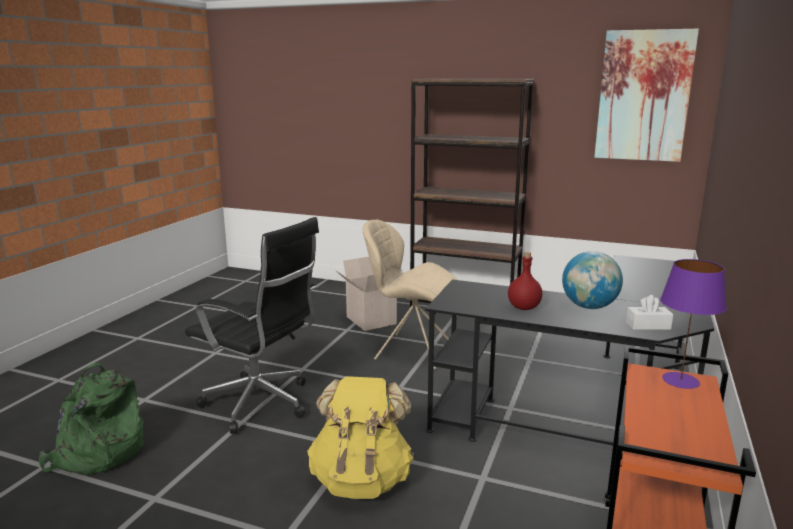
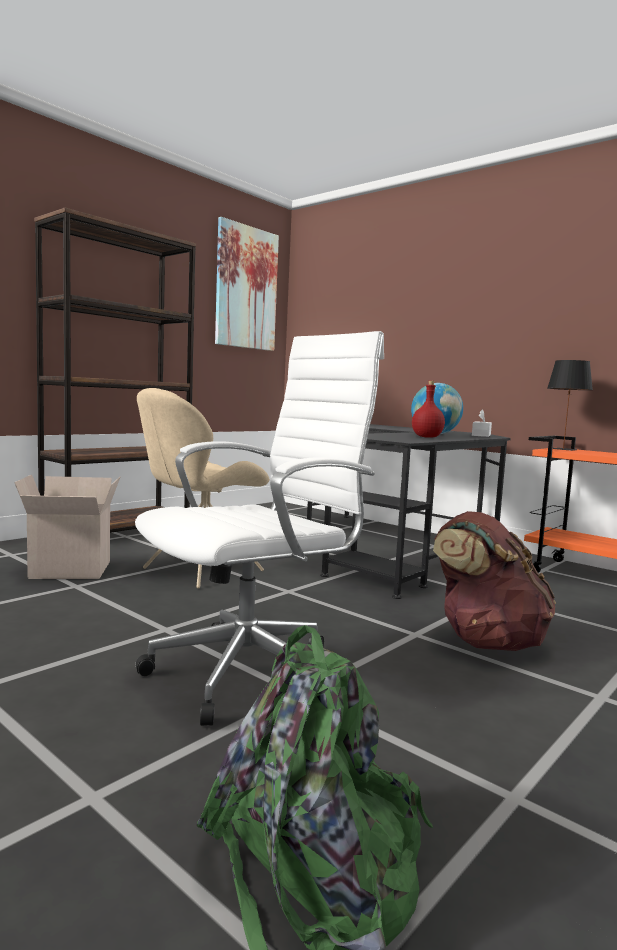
camera: 70 degrees left, 10 degrees down
(262, 405) = (254, 671): black office chair -> white office chair
(361, 480) = (486, 641): yellow backpack -> brown backpack
(681, 380) = (563, 449): purple table lamp -> black table lamp

